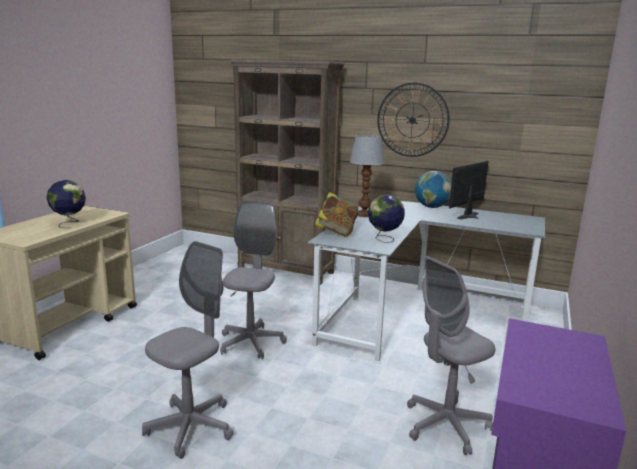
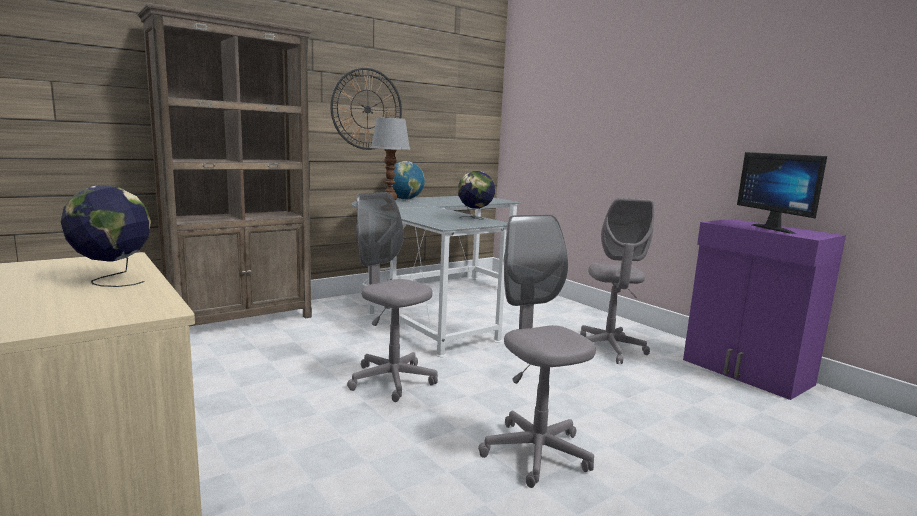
camera: 60 degrees left, 5 degrees down
(336, 232) = (428, 221): book -> none
(471, 216) = (449, 200): monitor -> monitor (777, 229)

